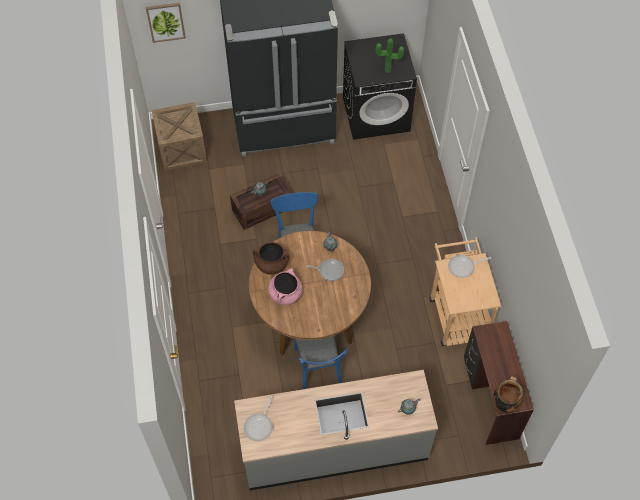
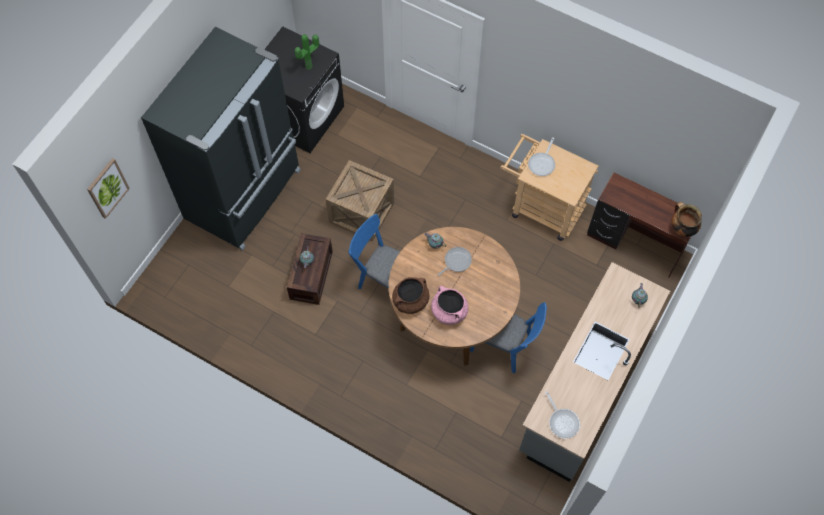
camera: 50 degrees left, 5 degrees up
(182, 149) = (185, 293): crate -> crate (361, 212)

